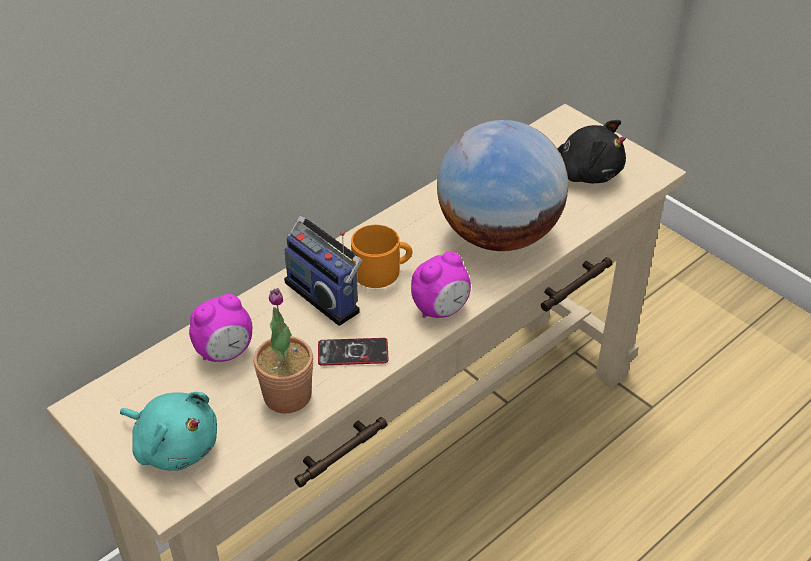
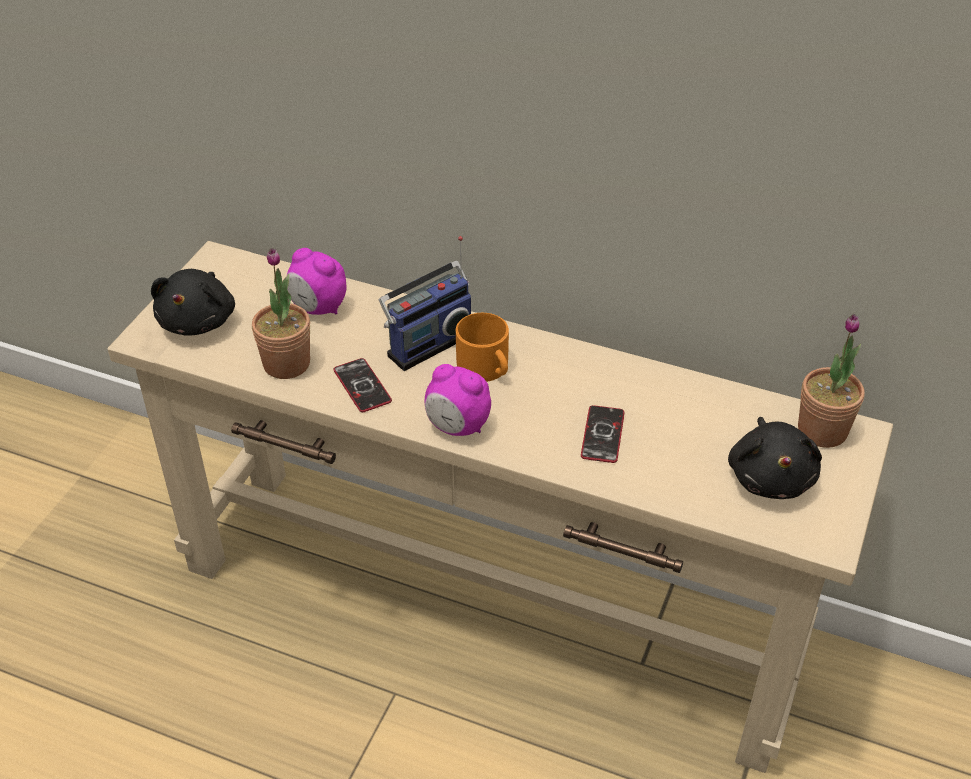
camera: 65 degrees right, 0 degrees up
(174, 445) = (199, 320): turquoise plush toy -> black plush toy
(325, 295) = (428, 342): radio -> radio turned 150 degrees counterclockwise
(498, 234) = (602, 435): globe -> phone
(555, 133) = (822, 430): none -> potted plant

